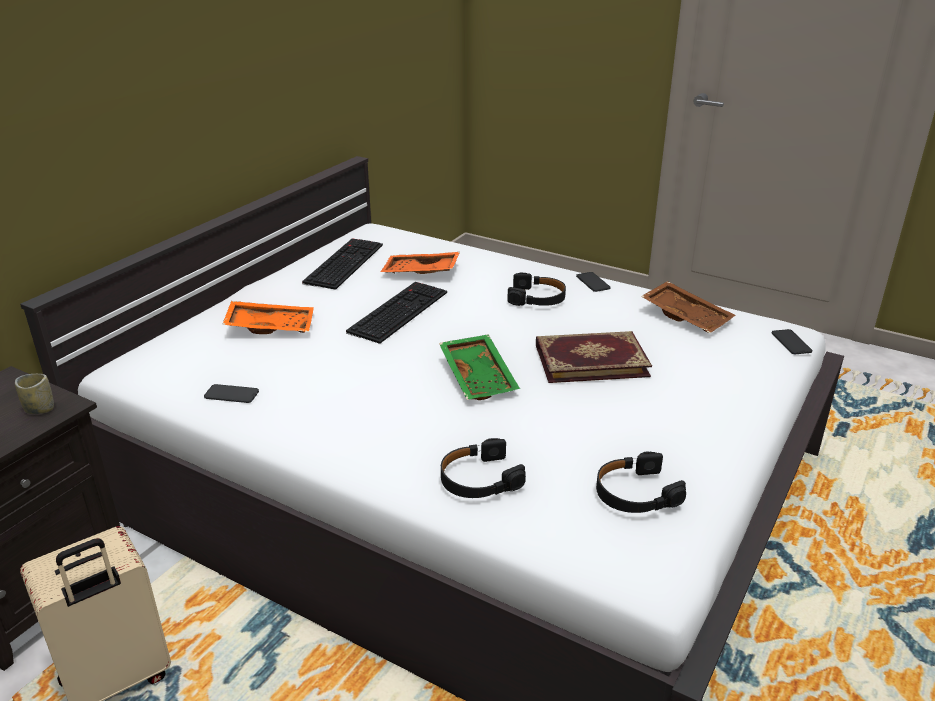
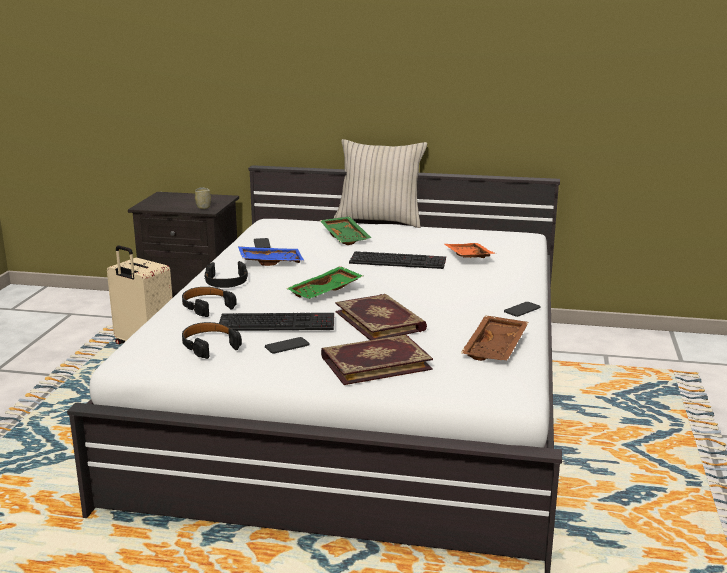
camera: 70 degrees right, 10 degrees down
(223, 292) = (379, 220): none -> beige pillow
(271, 326) = (346, 237): orange tray -> green tray
(322, 399) = (271, 262): none -> blue tray
(343, 263) = (455, 237): keyboard -> keyboard (278, 322)
(537, 298) = (466, 295): black headphones -> black headphones (226, 282)
(709, 385) = (375, 362): none -> book
(791, 342) = (491, 394): phone -> phone (287, 346)

